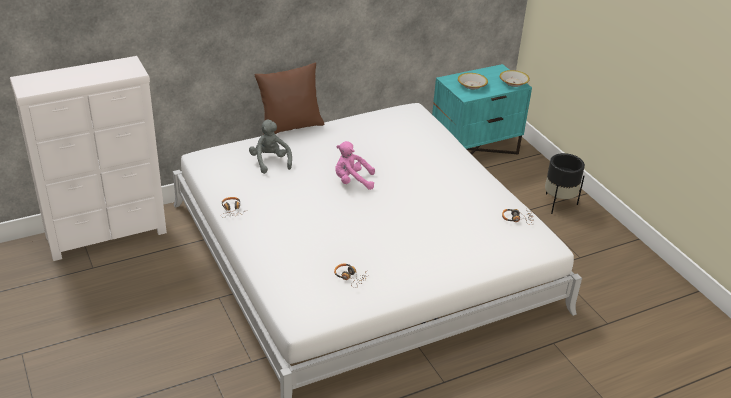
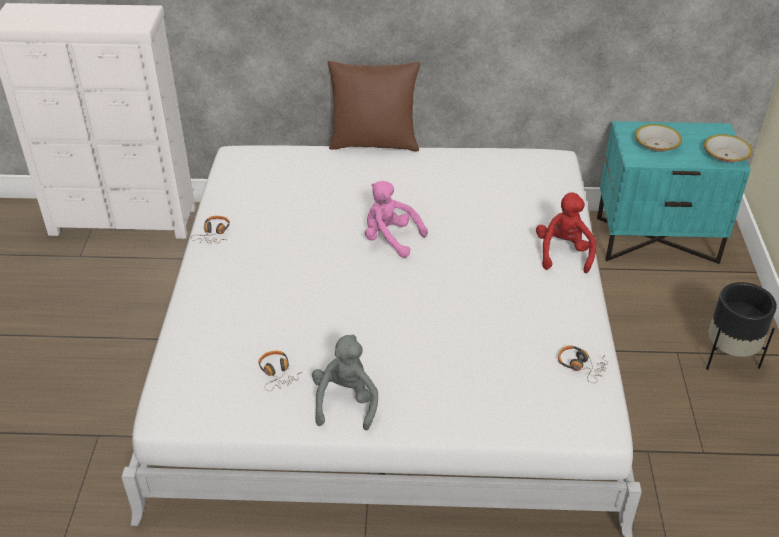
camera: 30 degrees right, 5 degrees up
(270, 162) = (311, 183): grey plush toy -> grey plush toy (346, 402)
(459, 162) = (563, 253): none -> red plush toy

